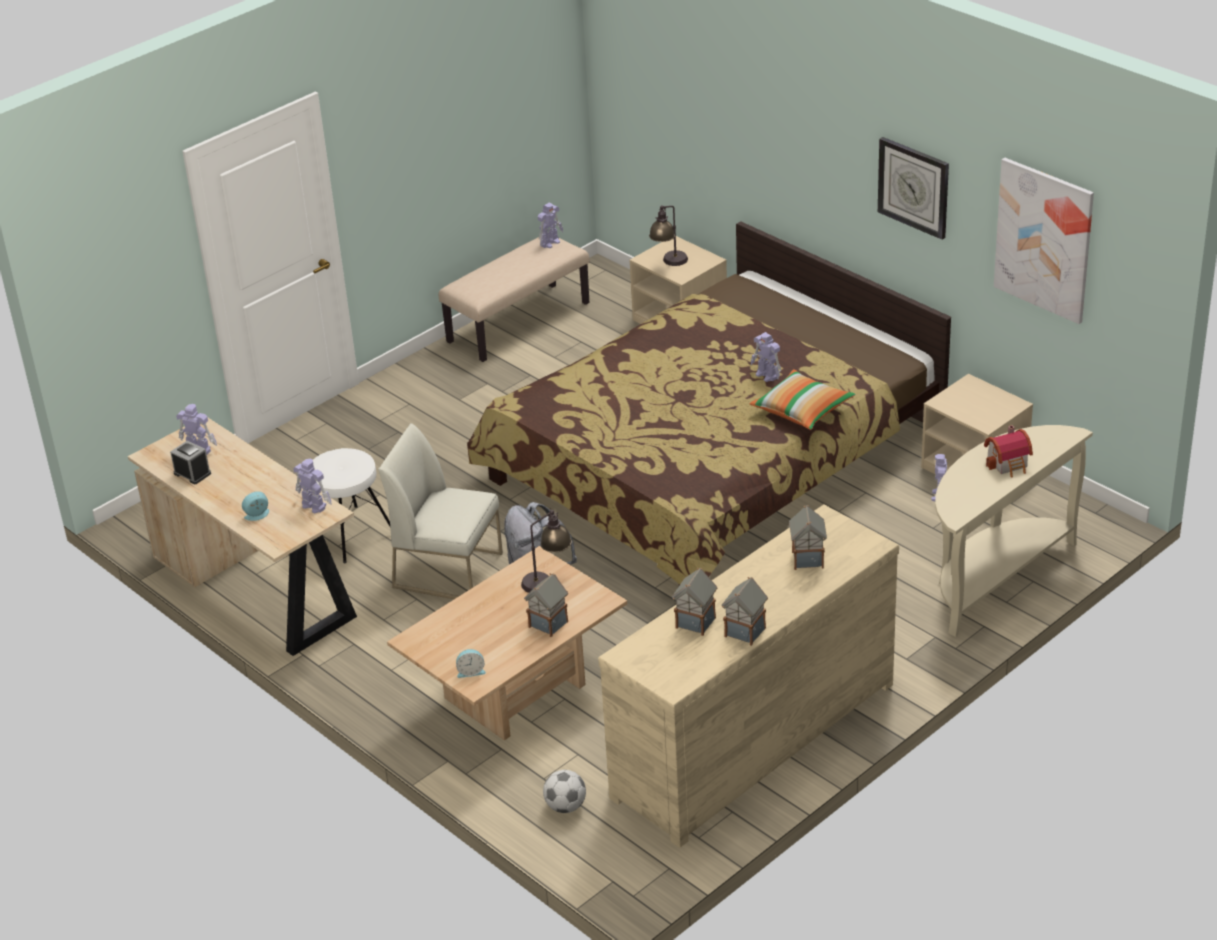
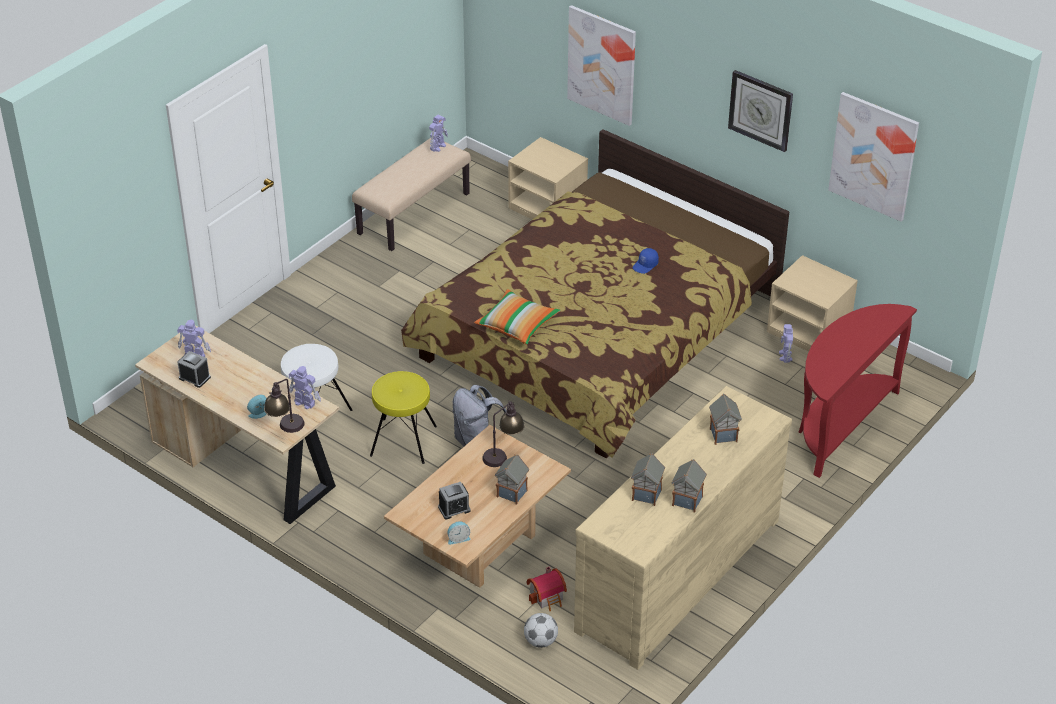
camera: 10 degrees left, 5 degrees up
(449, 570) = (403, 440): white chair -> yellow stool
(474, 638) = (454, 509): none -> alarm clock
(669, 263) = (542, 163): table lamp -> table lamp (286, 430)
(737, 139) = (602, 64): none -> picture
(767, 376) = (645, 265): toy robot -> blue cap
(802, 410) = (679, 295): pillow -> pillow (517, 325)
(994, 577) = (840, 424): beige console table -> red console table
(1009, 464) = (857, 339): toy house -> toy house (548, 597)

